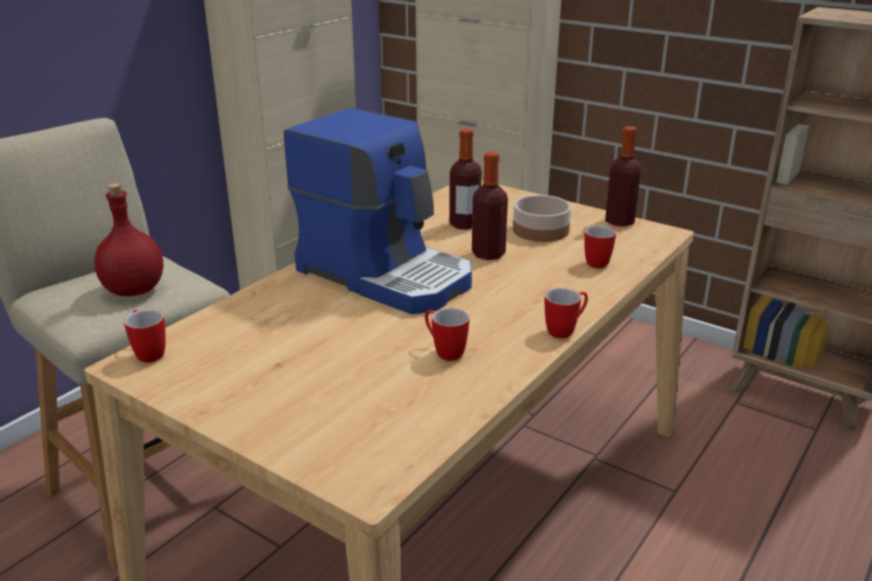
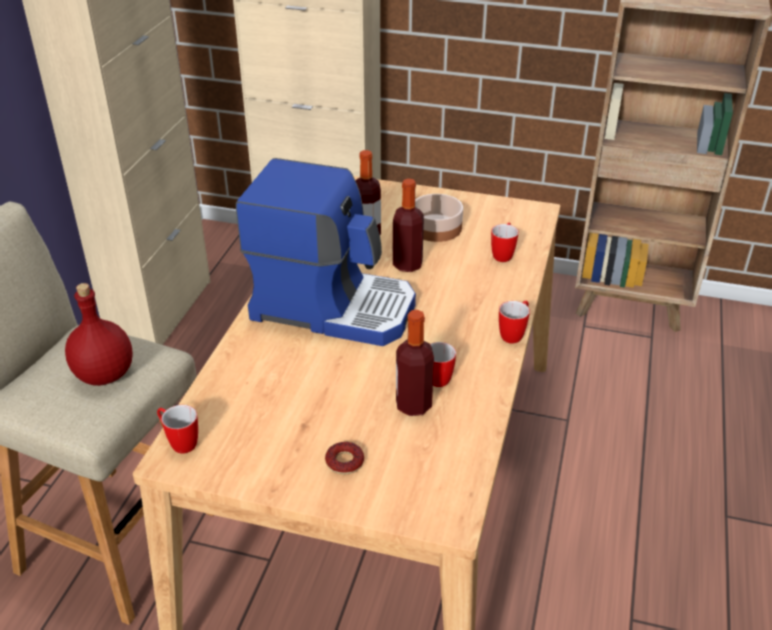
camera: 20 degrees left, 10 degrees up
(294, 404) = (344, 462): none -> donut
(619, 221) = (496, 204): bottle -> bottle (413, 405)

